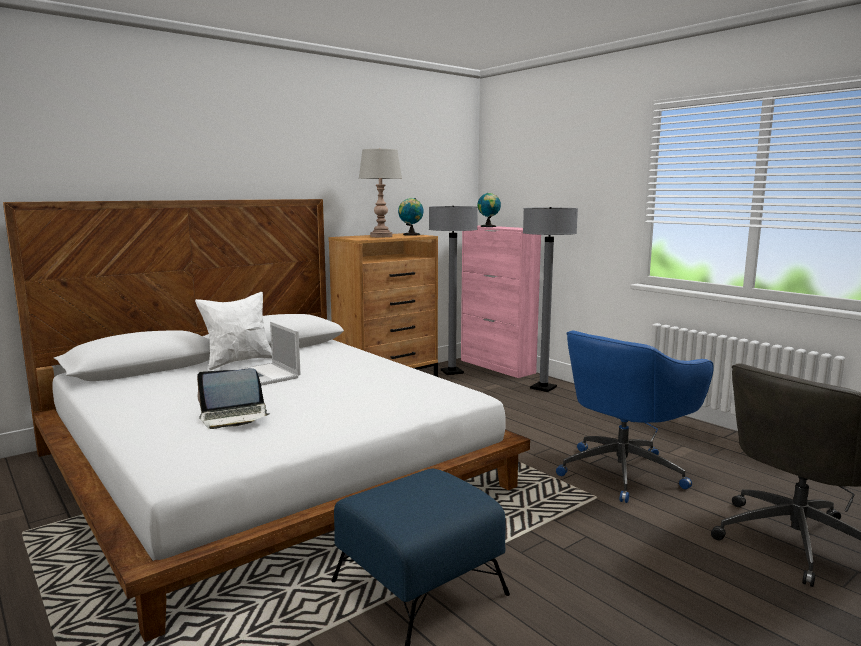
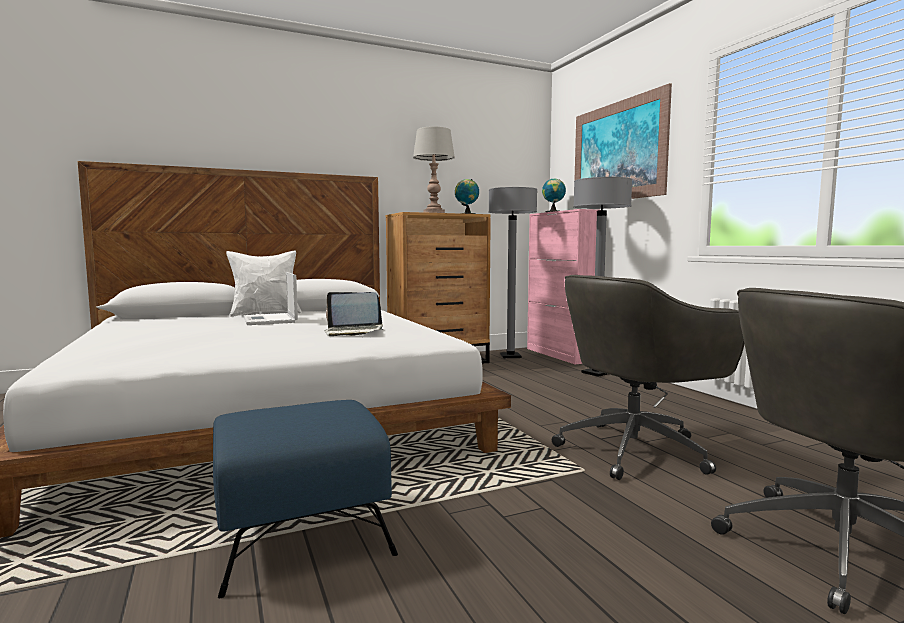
camera: 15 degrees right, 5 degrees down
(234, 417) = (186, 338): laptop -> laptop (354, 332)
(557, 175) = (617, 151): none -> picture
(623, 471) = (636, 450): blue office chair -> grey office chair

